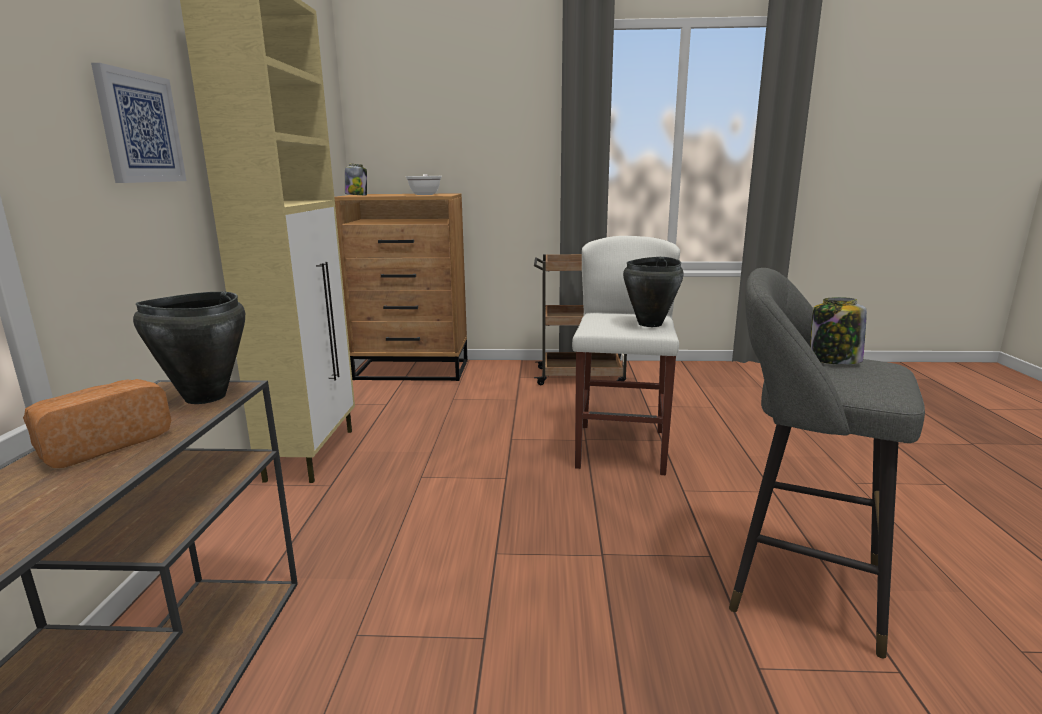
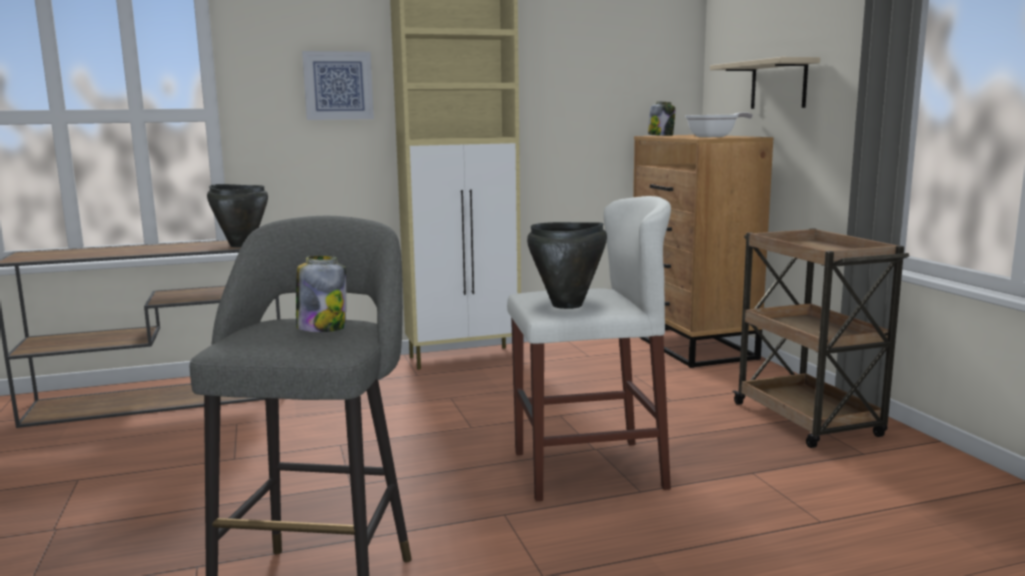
camera: 70 degrees right, 5 degrees down
(102, 444) = (174, 247): bread -> none
(456, 152) = (778, 85): none -> beige shelf

